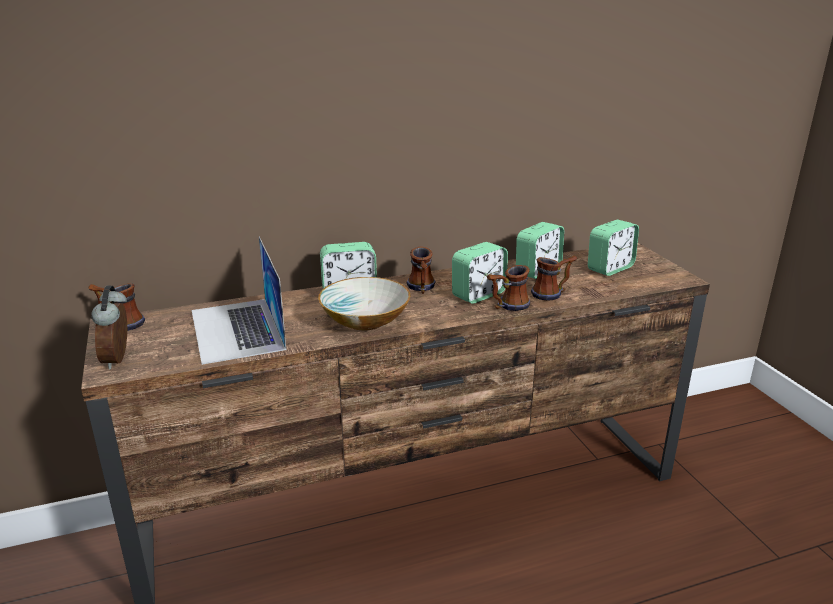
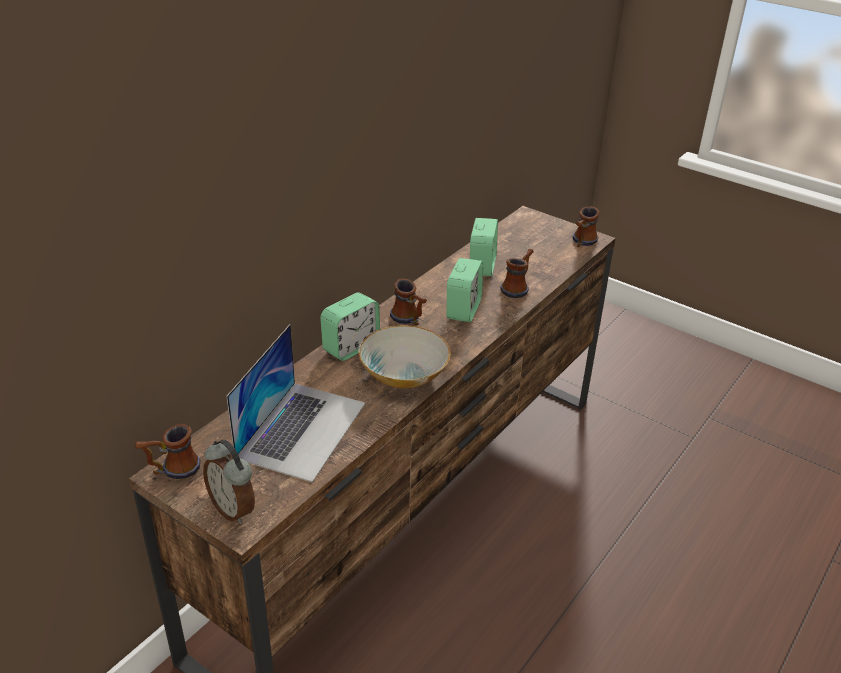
camera: 35 degrees left, 10 degrees up
(237, 329) = (302, 429): laptop -> laptop turned 105 degrees counterclockwise
(507, 306) = (498, 314): mug -> mug (582, 242)
(610, 268) = (533, 244): alarm clock -> none

